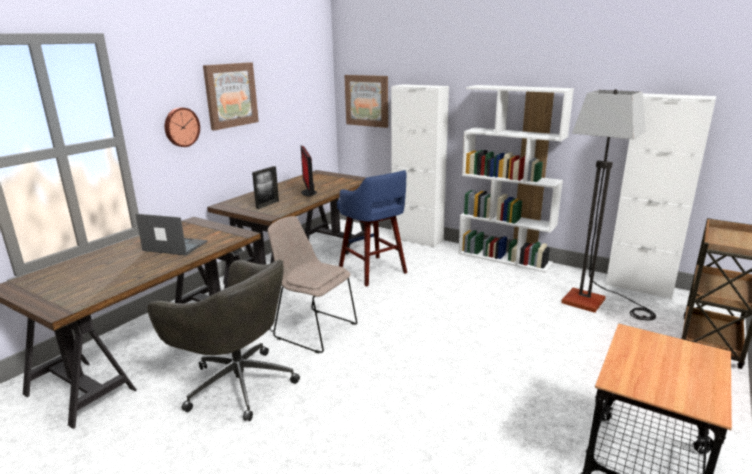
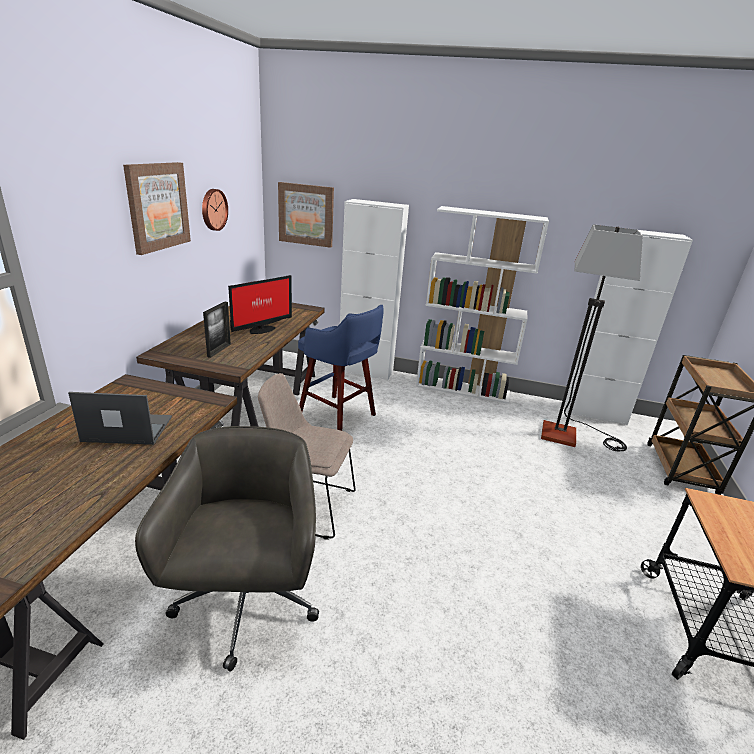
camera: 20 degrees left, 5 degrees up
(181, 127) = (99, 252): wall clock -> wall clock (213, 209)
(237, 383) = (246, 604): grey office chair -> grey office chair turned 105 degrees counterclockwise
(309, 192) = (260, 329): monitor -> monitor turned 105 degrees counterclockwise

